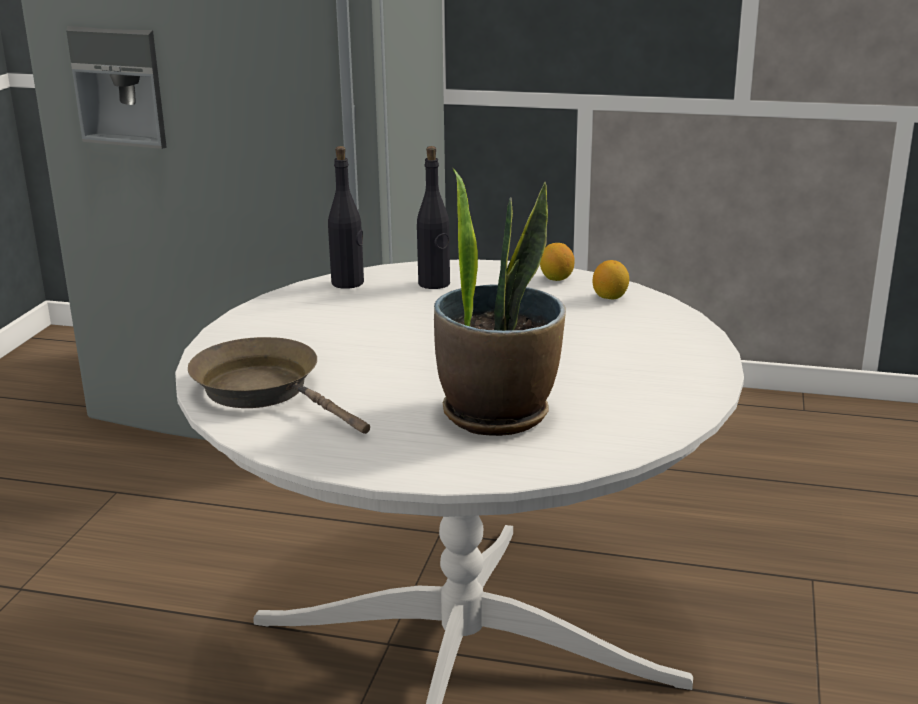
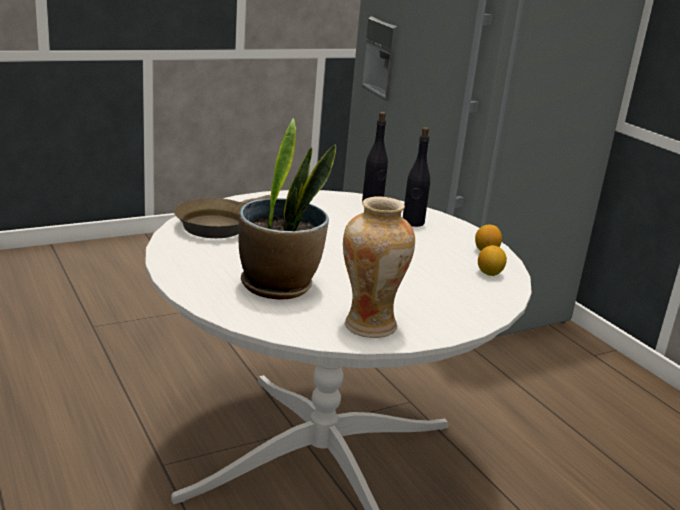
camera: 45 degrees right, 0 degrees up
(264, 391) = (218, 224): brown frying pan -> brown frying pan turned 150 degrees counterclockwise
(658, 399) = (369, 326): none -> vase

